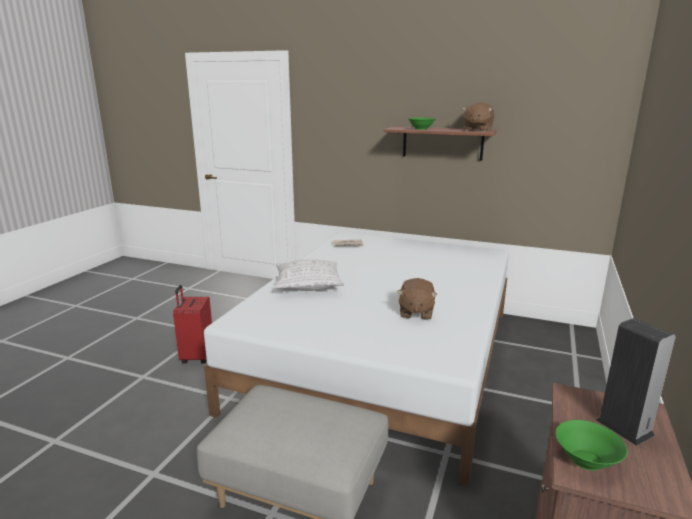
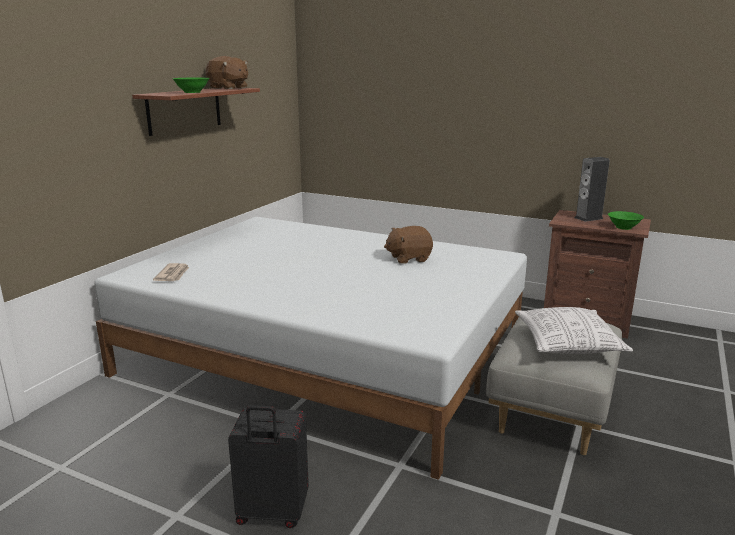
camera: 85 degrees left, 0 degrees up
(196, 356) = (272, 513): red suitcase -> black suitcase
(308, 285) = (320, 299): pillow -> pillow (567, 344)
(415, 313) = (408, 258): brown plush toy -> brown plush toy turned 150 degrees clockwise

